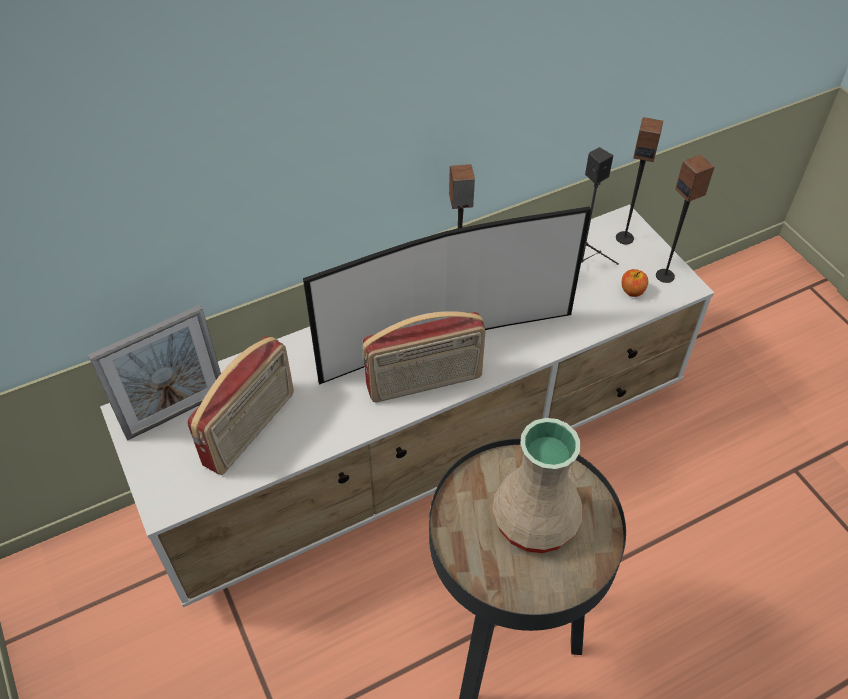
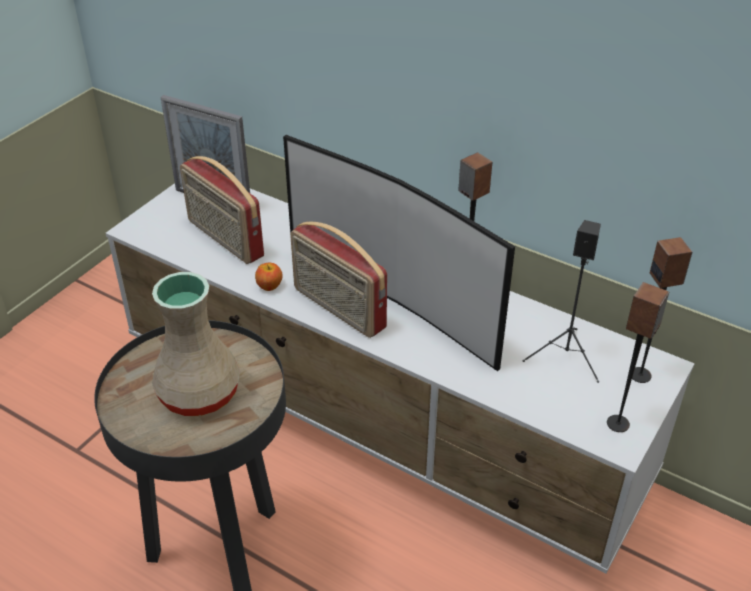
camera: 60 degrees right, 10 degrees down
(251, 429) = (224, 239): radio -> radio turned 45 degrees clockwise
(632, 291) = (571, 405): apple -> apple (269, 286)

